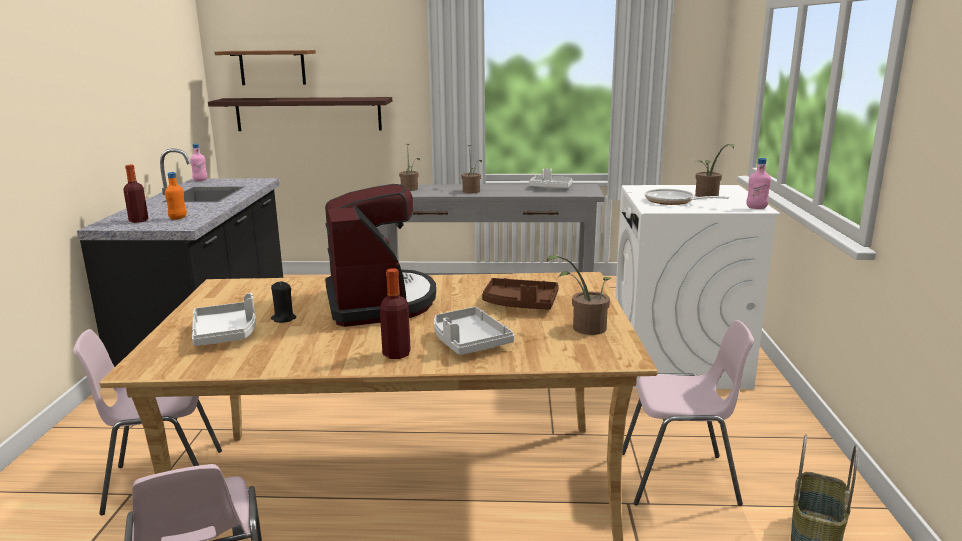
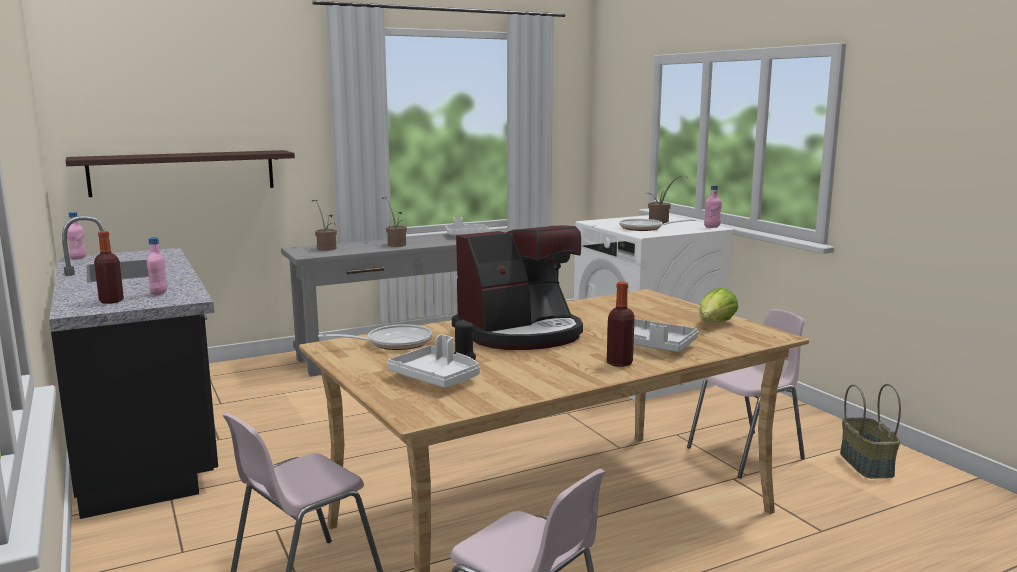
camera: 30 degrees left, 5 degrees down
(178, 218) = (159, 293): orange bottle -> pink bottle
(266, 291) = (393, 343): none -> frying pan
(272, 67) = (136, 118): shelf -> none
(379, 302) = (521, 334): coffee machine -> coffee machine turned 105 degrees clockwise
(520, 304) = (637, 317): brown tray -> none
(584, 328) = (715, 324): potted plant -> lettuce

